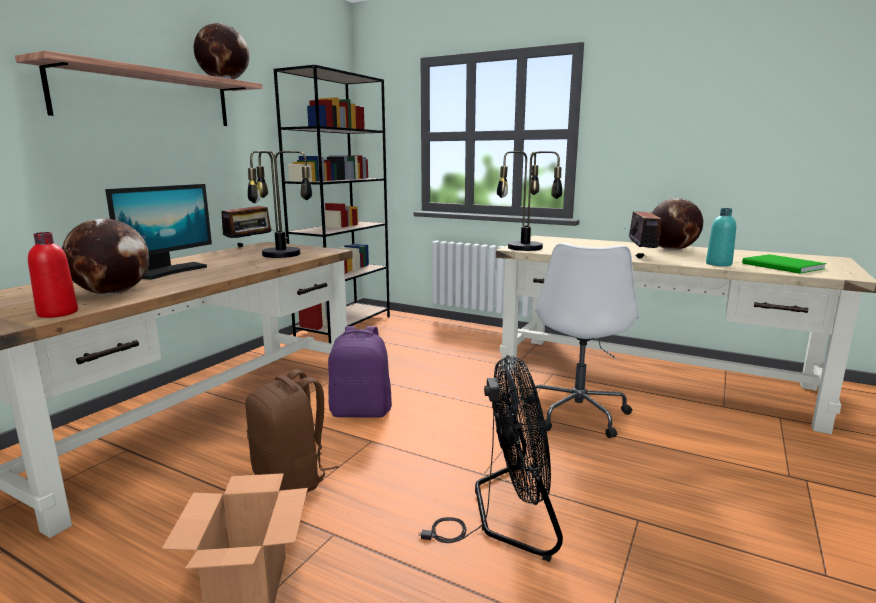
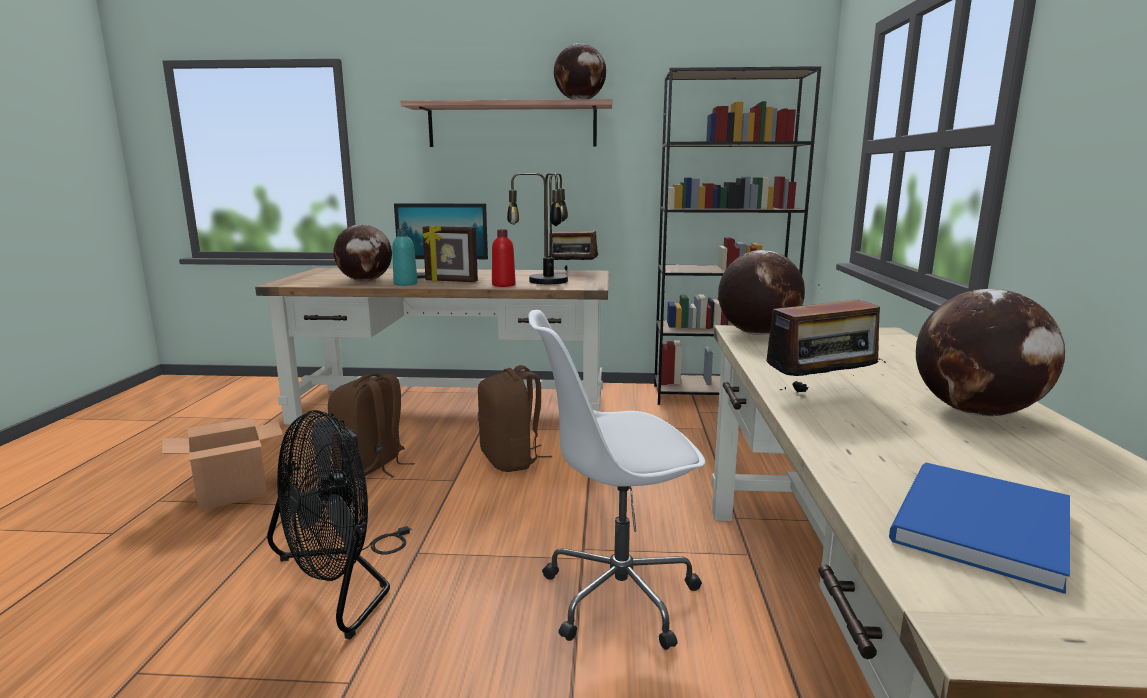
camera: 65 degrees right, 0 degrees up
(58, 313) = (309, 283): red bottle -> red bottle (503, 285)
(208, 272) = (451, 281): none -> picture frame
(361, 411) = (511, 460): purple backpack -> brown backpack
(502, 512) = (344, 578): black fan -> black fan turned 75 degrees clockwise
(525, 248) = (757, 333): table lamp -> globe
(718, 264) = (860, 452): turquoise bottle -> turquoise bottle (405, 284)
(783, 266) = (975, 526): green book -> blue book

